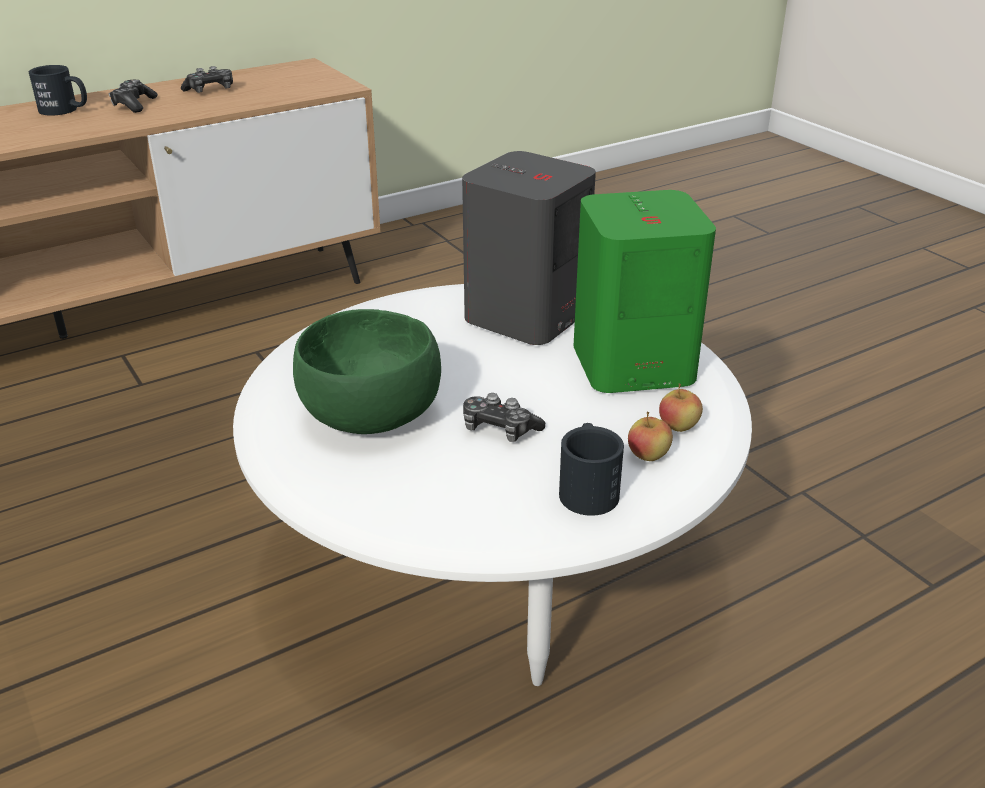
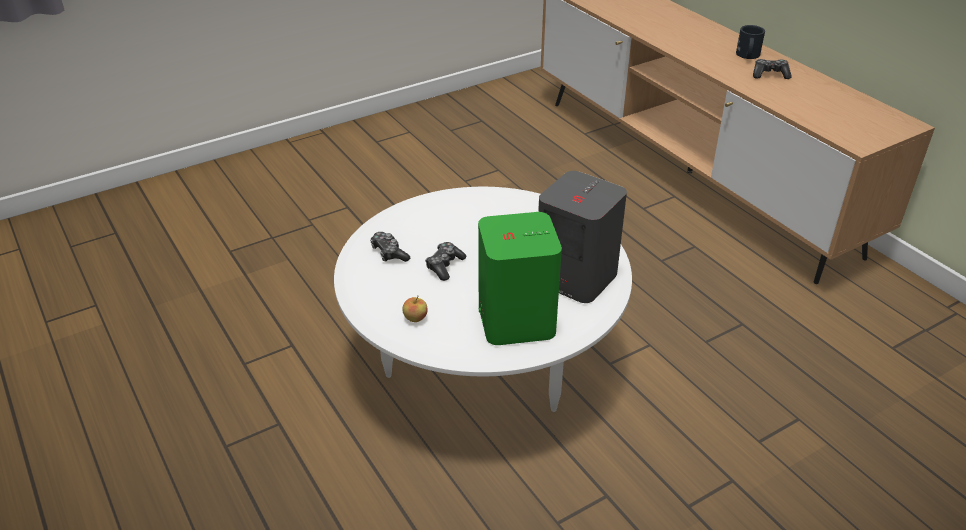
camera: 90 degrees right, 5 degrees up
(210, 90) = (816, 95): game controller -> game controller (389, 253)
(372, 415) = (459, 224): green bowl -> none
(587, 487) = (389, 295): black mug -> none
(678, 426) = (443, 333): apple -> none

